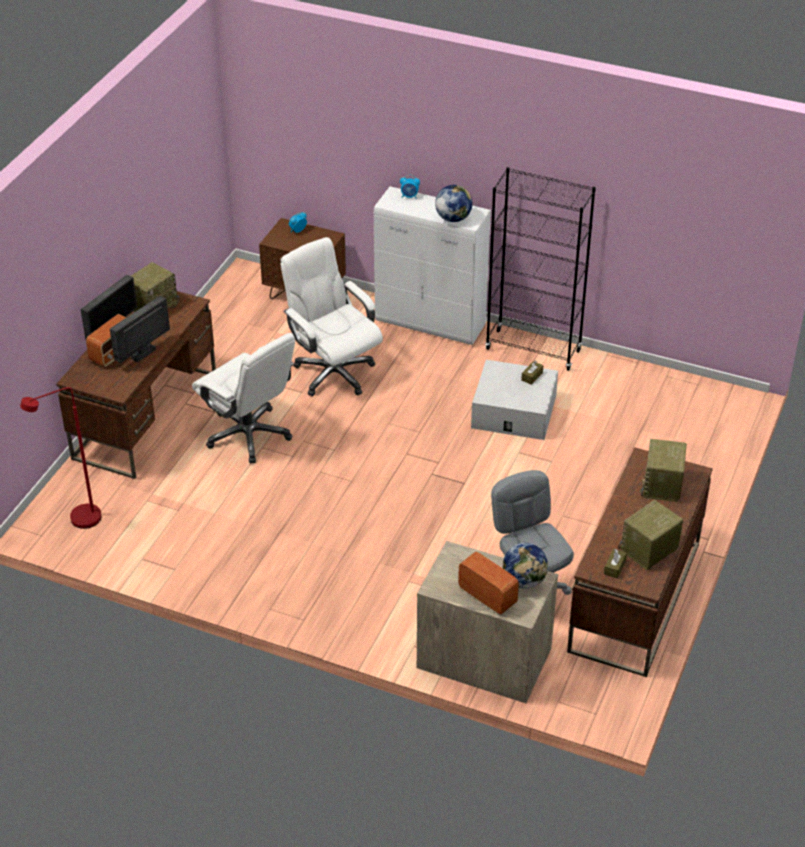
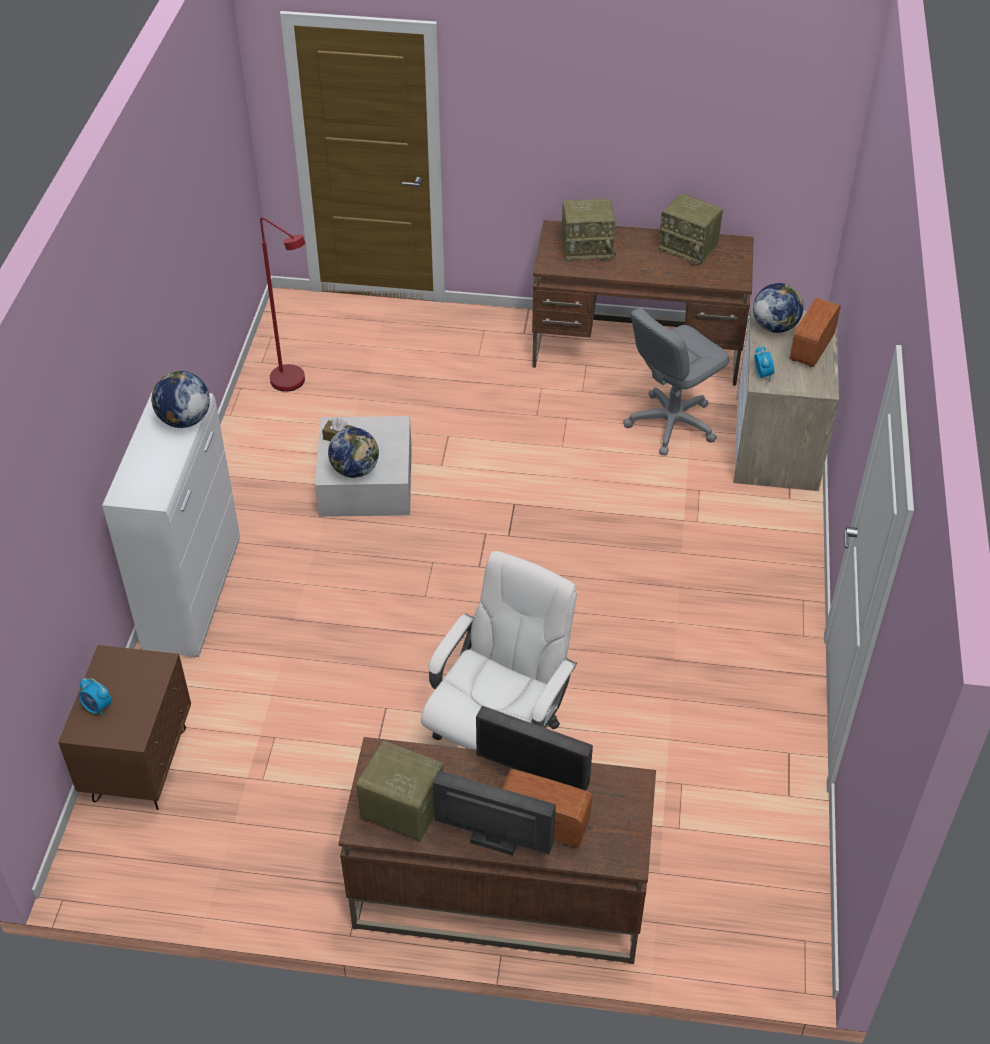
camera: 105 degrees left, 5 degrees up
(77, 521) = (756, 903): red floor lamp -> red floor lamp (294, 384)
(333, 373) = (332, 681): white office chair -> none
(409, 196) = (131, 476): alarm clock -> alarm clock (762, 375)
(494, 379) = (355, 470): none -> globe
(533, 350) = (234, 482): black bookcase -> none
(614, 567) = (725, 267): brown tissue box -> none

